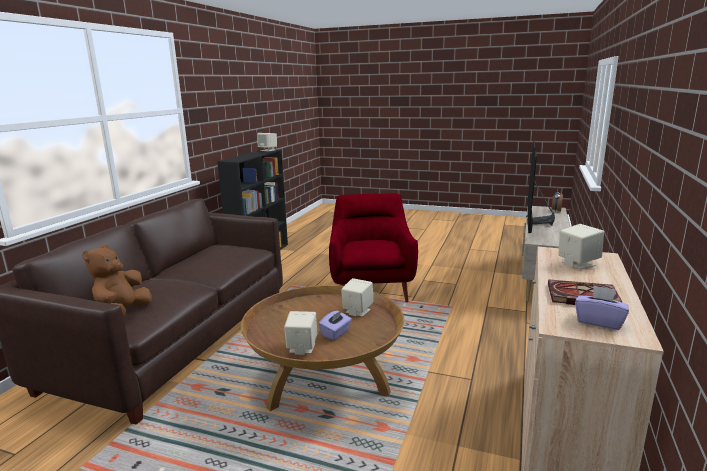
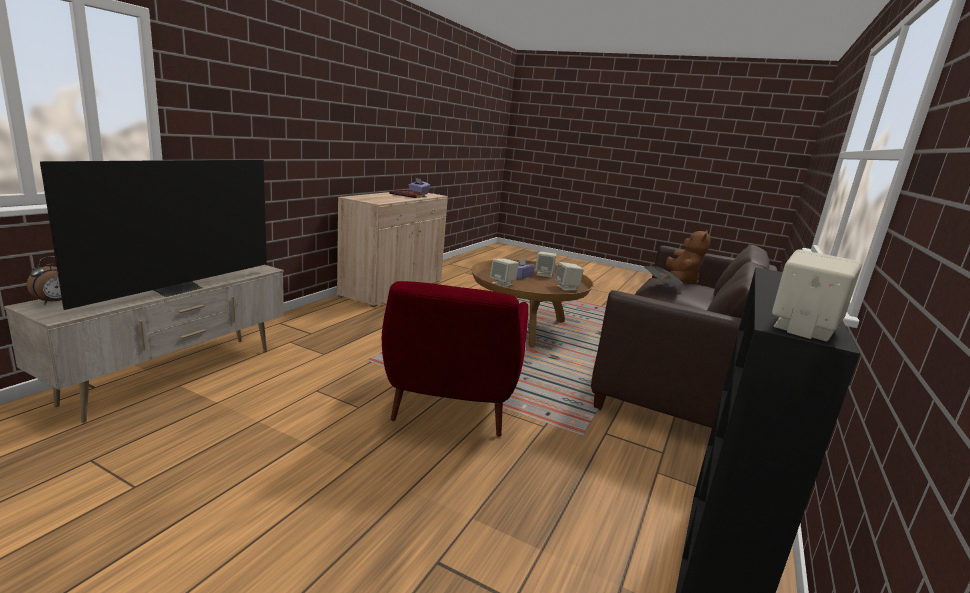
camera: 175 degrees left, 0 degrees up
(178, 286) = (663, 287): none -> newspaper
(577, 263) = (377, 198): beige speaker -> beige speaker (567, 288)

